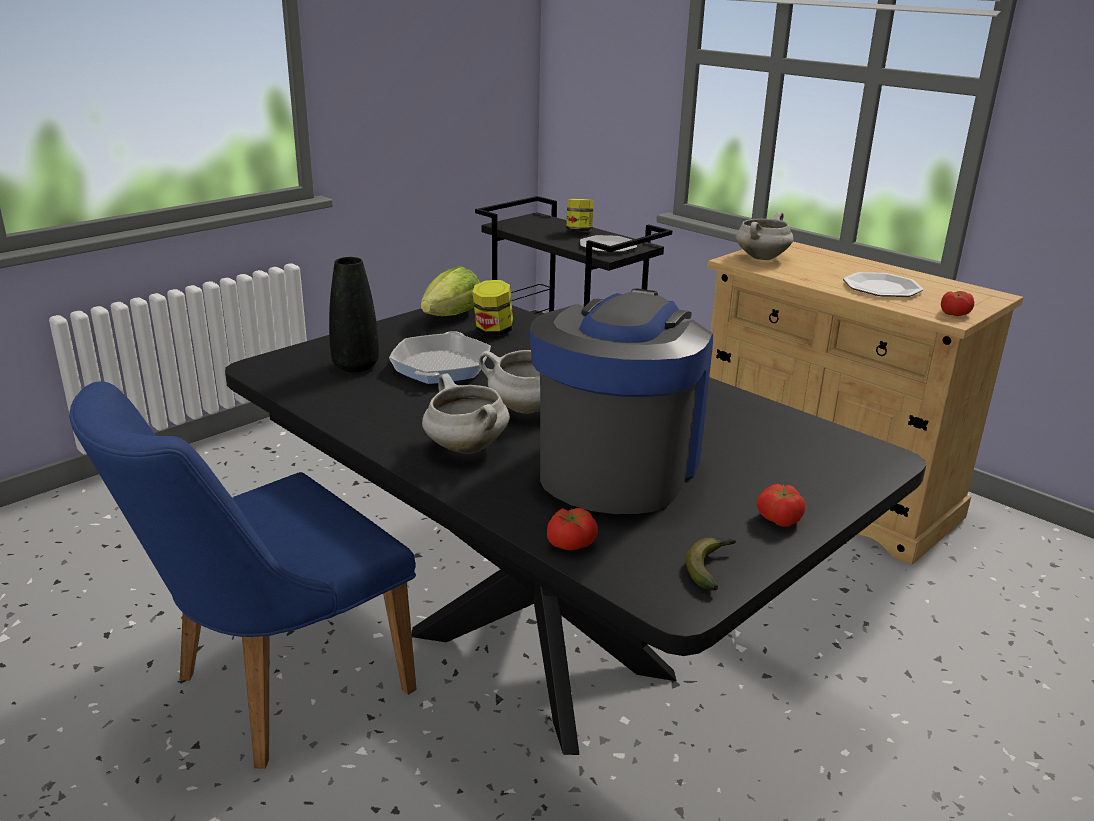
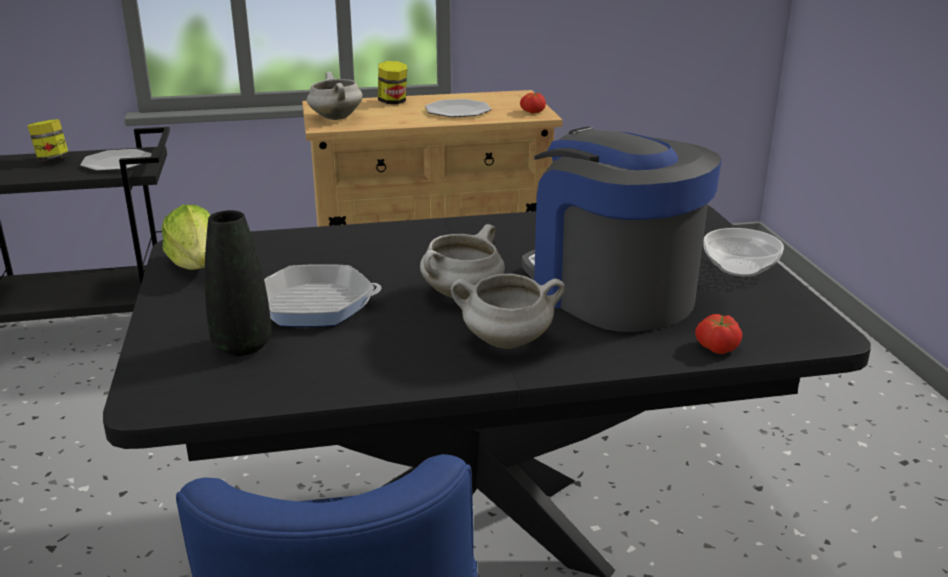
camera: 55 degrees left, 0 degrees up
(441, 366) = (314, 304): frying pan -> frying pan turned 135 degrees clockwise
(493, 331) = (270, 259): jar -> jar (393, 102)
(710, 567) = (789, 310): banana -> none
(778, 519) = (741, 268): tomato -> bowl

